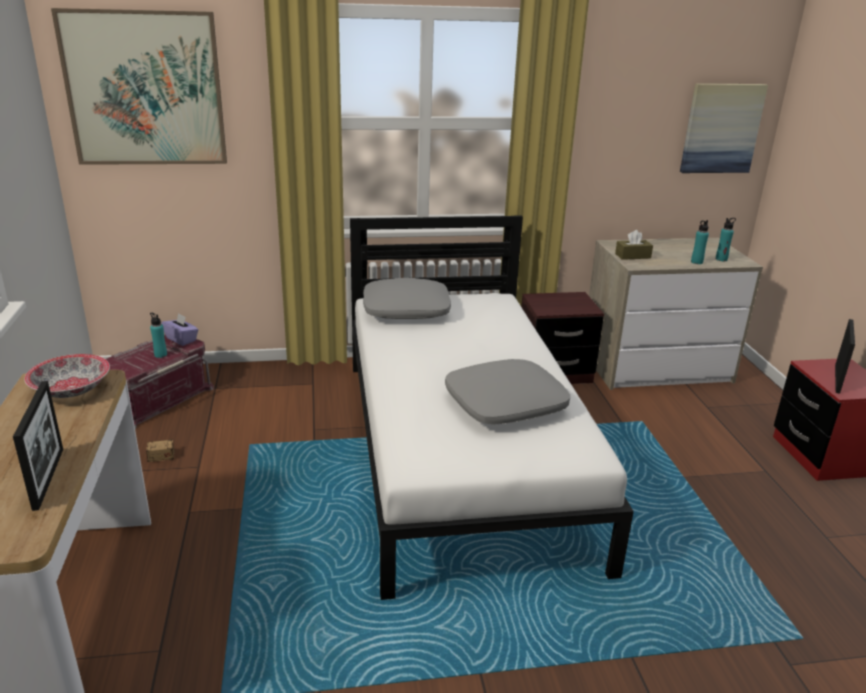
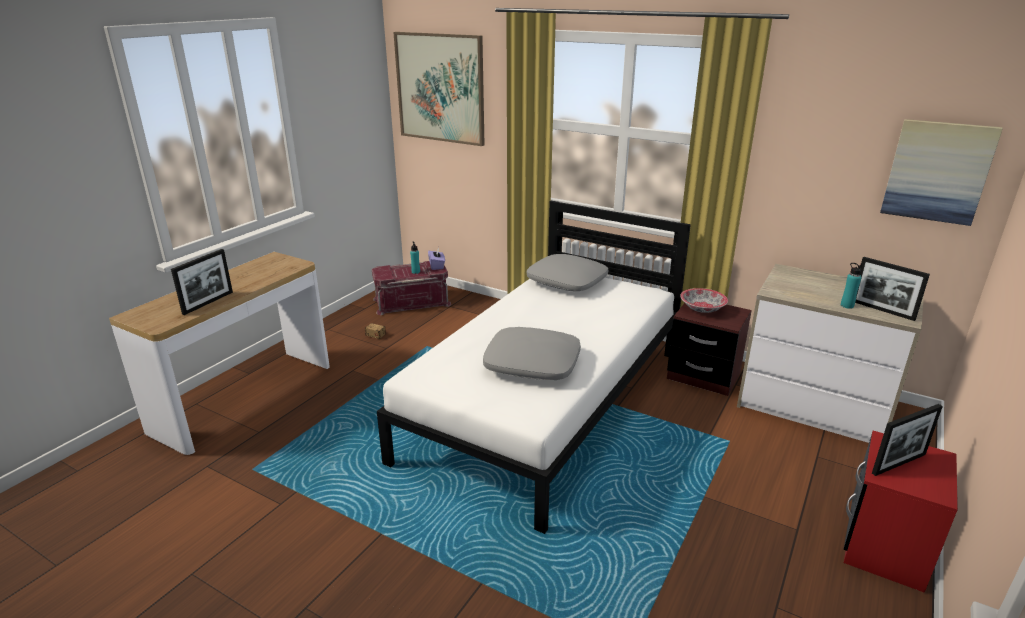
camera: 40 degrees right, 0 degrees up
(71, 389) = (279, 265): bowl -> bowl (702, 308)
(632, 256) = (786, 284): brown tissue box -> none
(721, 259) = (882, 310): turquoise bottle -> picture frame

